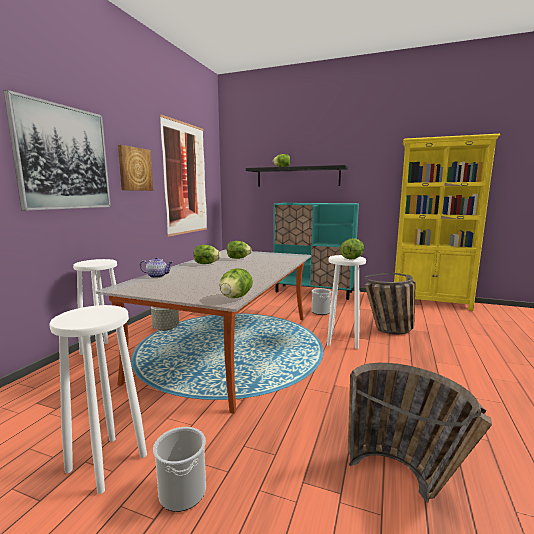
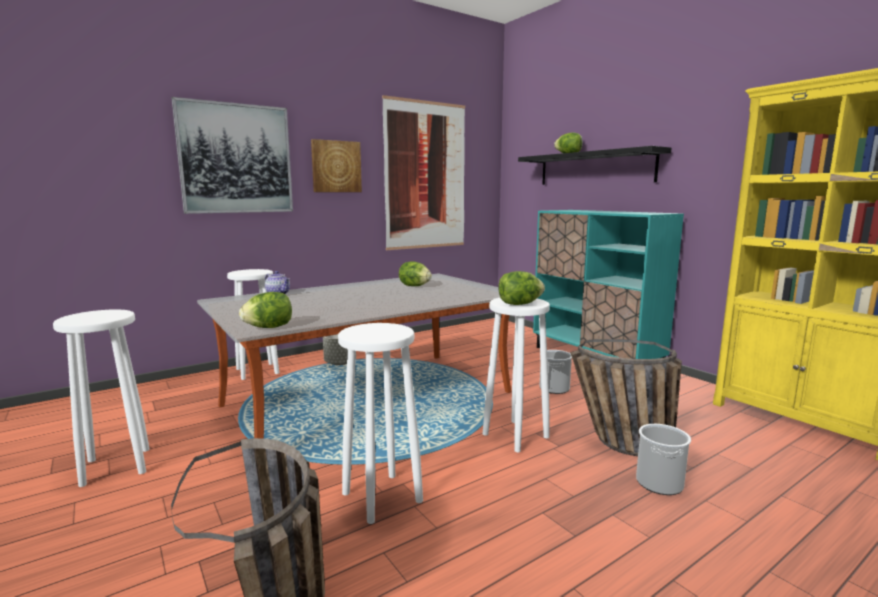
camera: 35 degrees right, 0 degrees up
(182, 492) = (117, 514): bucket -> bucket (659, 483)
(206, 264) = (361, 288): lettuce -> none
(336, 396) = (381, 497): none -> white stool

